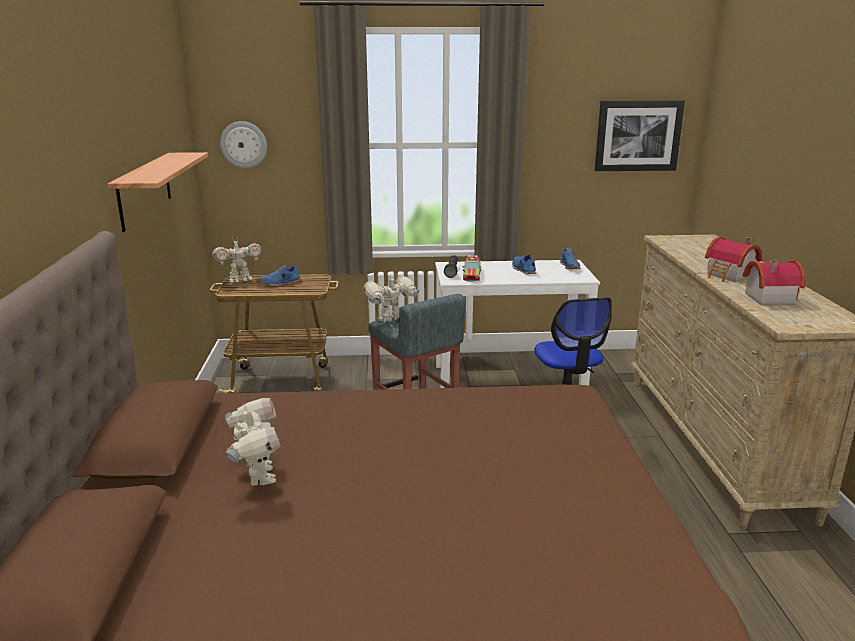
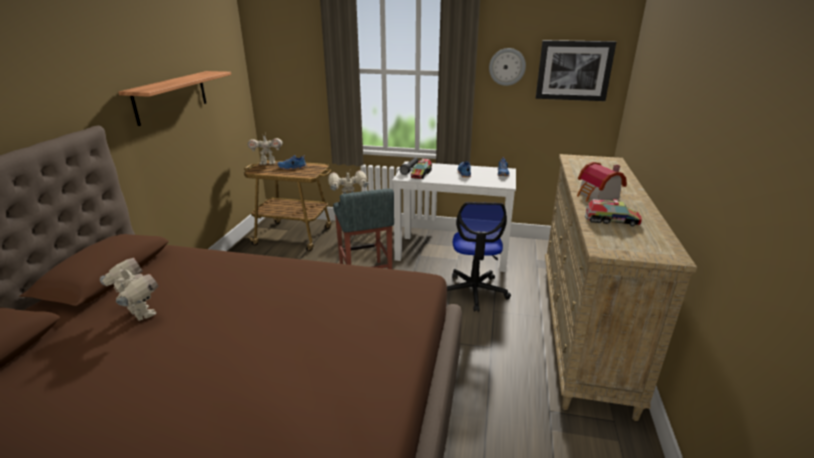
camera: 15 degrees right, 5 degrees up
(243, 144) = (277, 67): wall clock -> wall clock (507, 67)
(257, 476) = (139, 314): toy robot -> toy robot turned 45 degrees counterclockwise
(766, 298) = (611, 220): toy house -> toy truck

